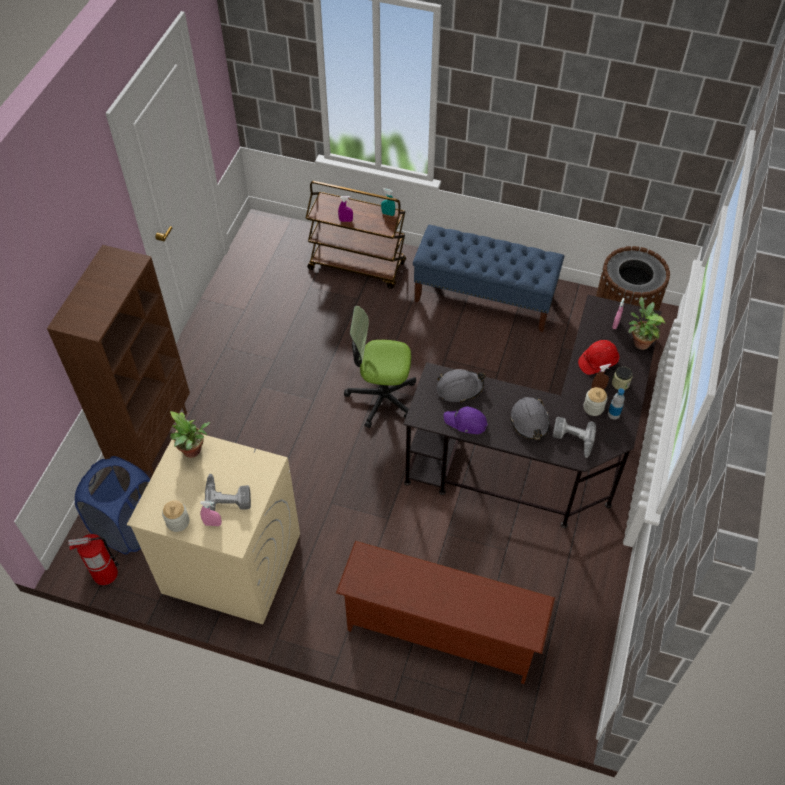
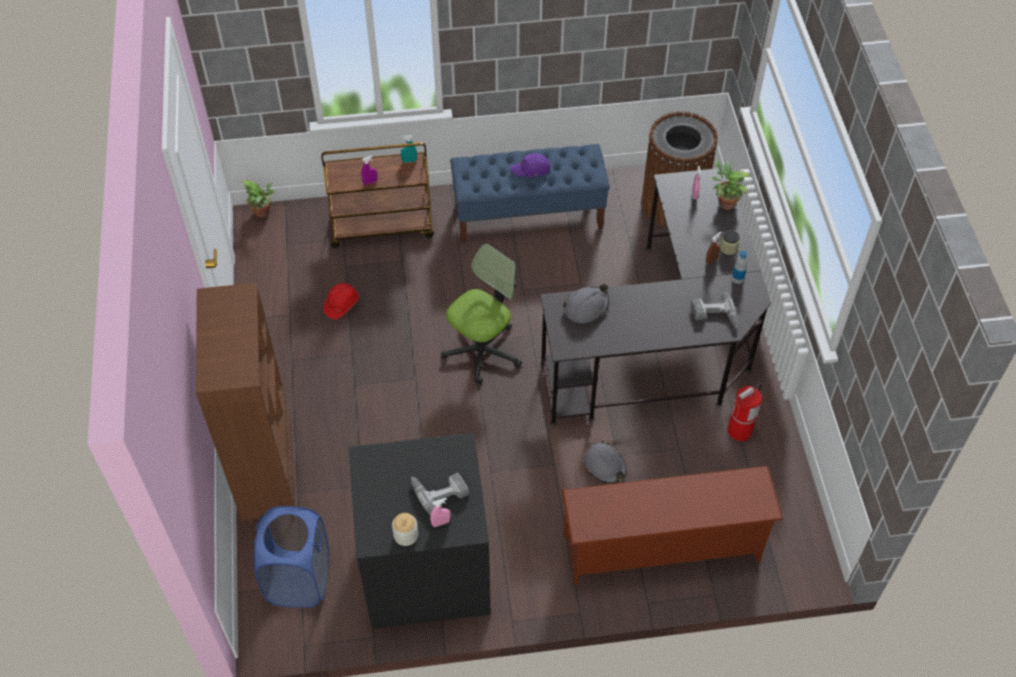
camera: 25 degrees left, 0 degrees up
(105, 574) = (302, 635): fire extinguisher -> fire extinguisher (739, 431)
(193, 451) = (379, 463): potted plant -> potted plant (263, 212)
(230, 563) = (425, 570): beige washing machine -> black washing machine
(381, 397) = (482, 351): office chair -> office chair turned 150 degrees clockwise
(466, 423) = (610, 337): purple cap -> purple cap (531, 169)
(529, 422) = (667, 314): grey hard hat -> grey hard hat (604, 466)
(593, 407) = (717, 279): jar -> none
(597, 362) = (698, 236): red hard hat -> red hard hat (341, 305)

